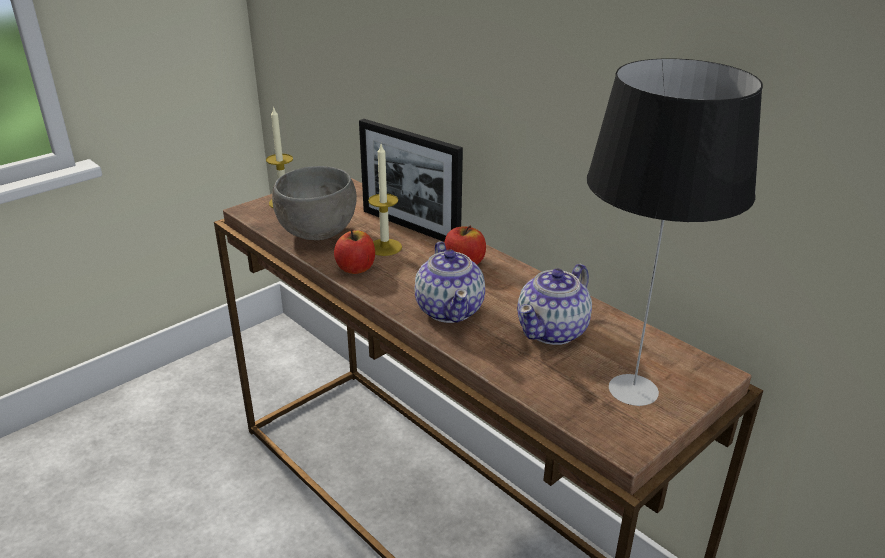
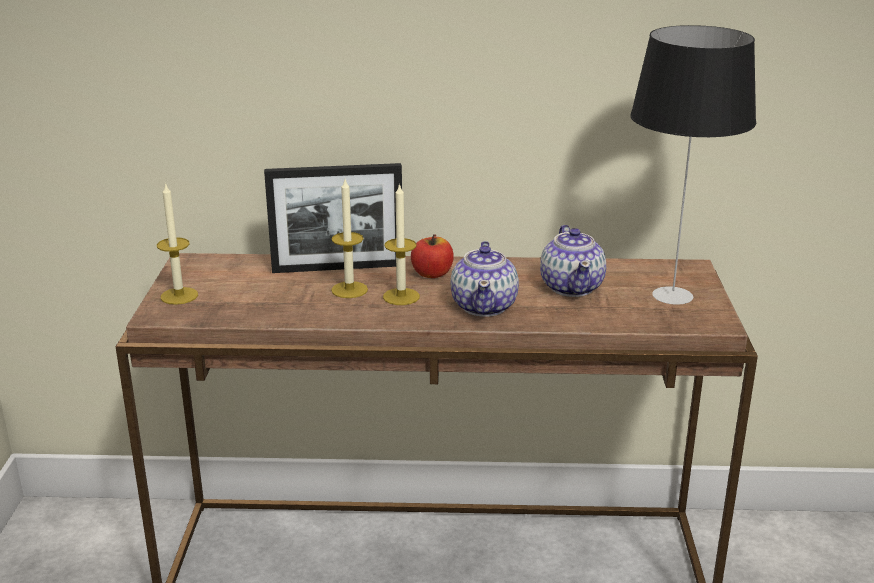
camera: 45 degrees left, 5 degrees down
(316, 232) = (266, 304): grey bowl -> none
(356, 268) = (359, 313): apple -> none
(407, 270) = (401, 296): none -> candle
(450, 309) = (484, 306): teapot -> teapot turned 60 degrees clockwise

